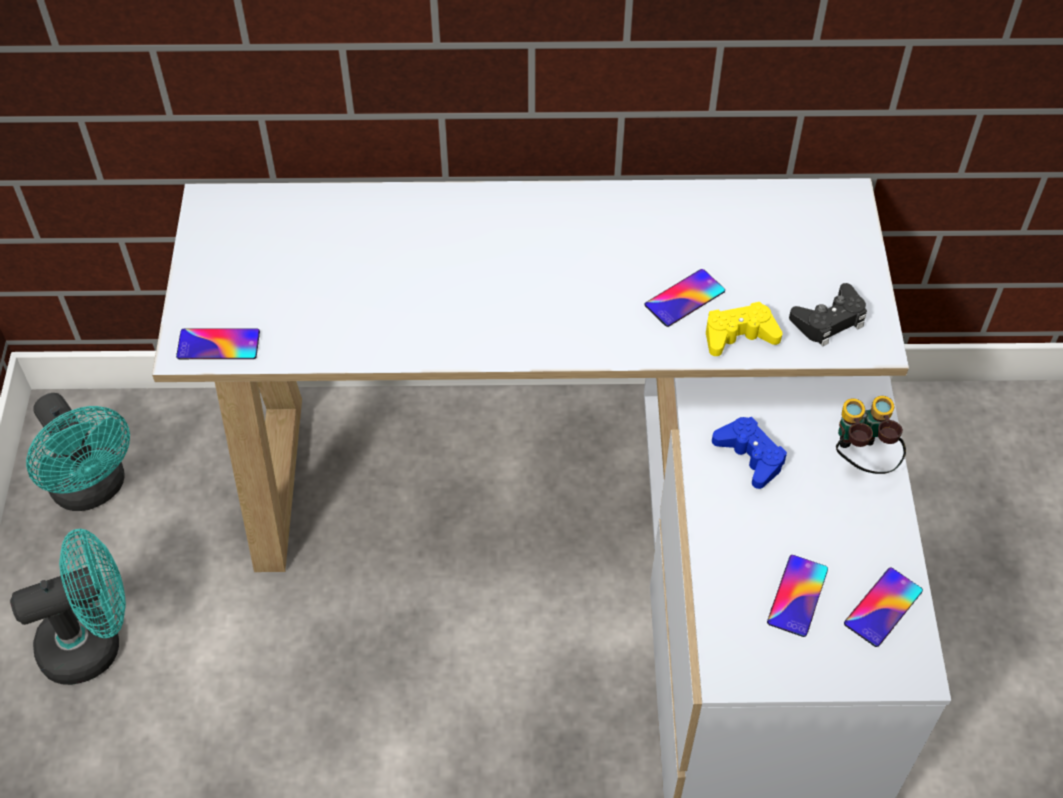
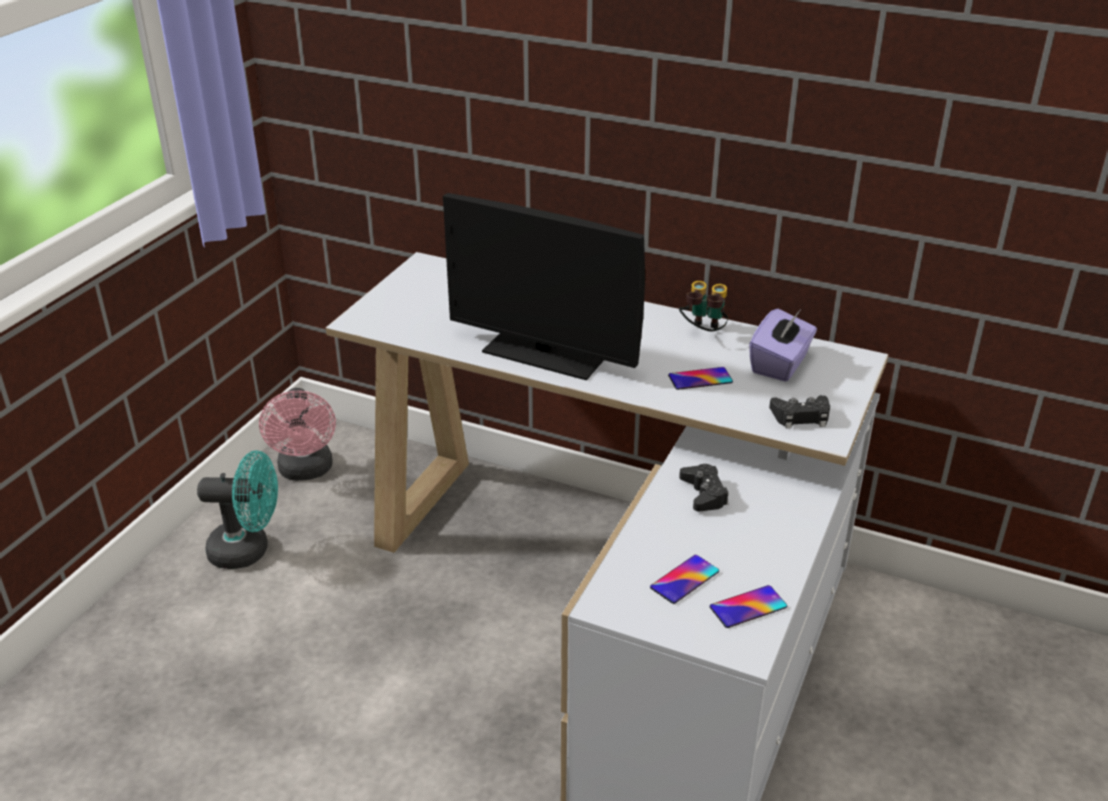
camera: 25 degrees right, 20 degrees down
(93, 489) = (306, 471): turquoise fan -> pink fan
(218, 345) = (375, 324): phone -> none
(474, 320) = (545, 353): none -> monitor
(739, 335) = (726, 407): yellow game controller -> none
(750, 456) = (704, 493): blue game controller -> black game controller
(762, 239) = (780, 364): none -> purple tissue box
(861, 459) = (789, 520): binoculars -> binoculars (703, 333)

